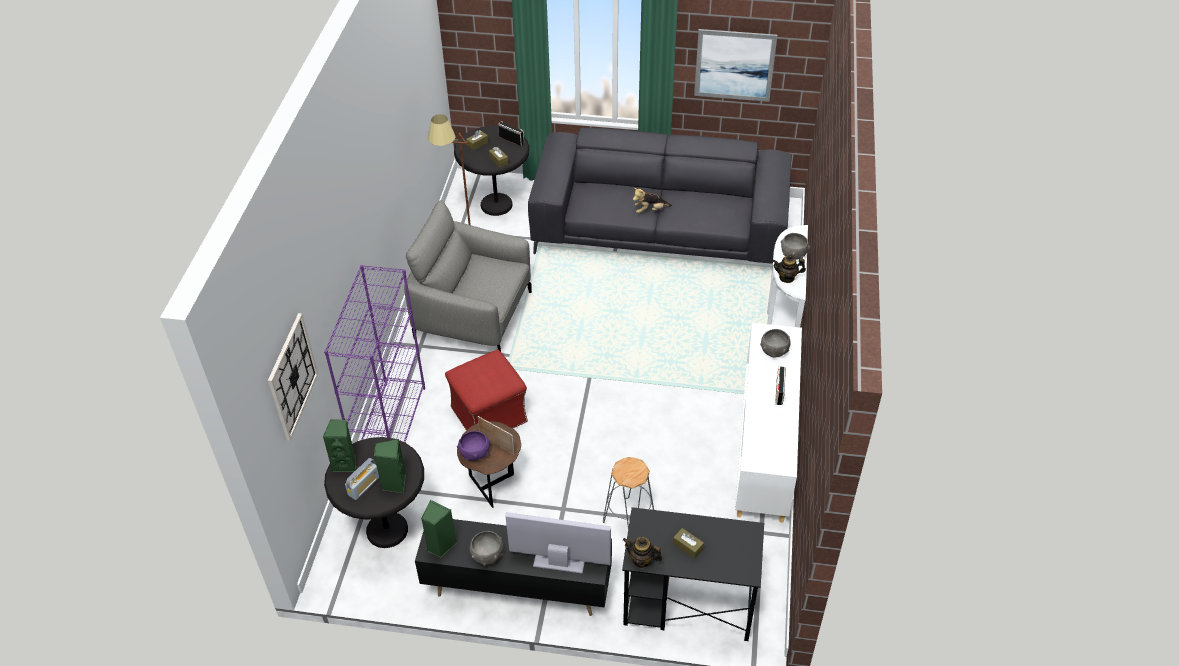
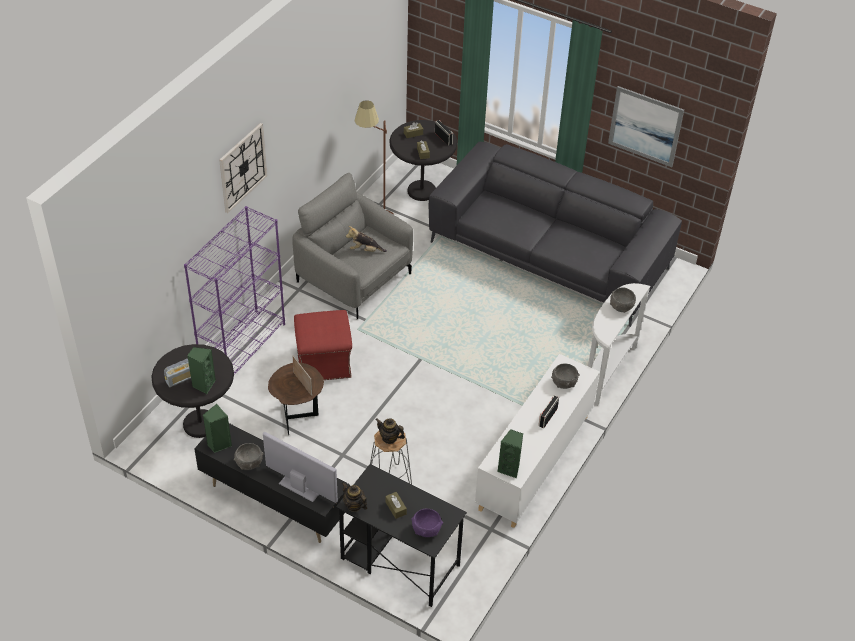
camera: 20 degrees right, 0 degrees up
(292, 376) = (144, 275): wall clock -> wall clock (242, 167)
(346, 463) = (176, 358): green speaker -> green speaker (510, 468)
(474, 453) = (282, 384): purple bowl -> purple bowl (426, 530)
(650, 210) = (534, 233): plush toy -> plush toy (365, 250)
(787, 277) = (603, 324): teapot -> teapot (389, 438)

